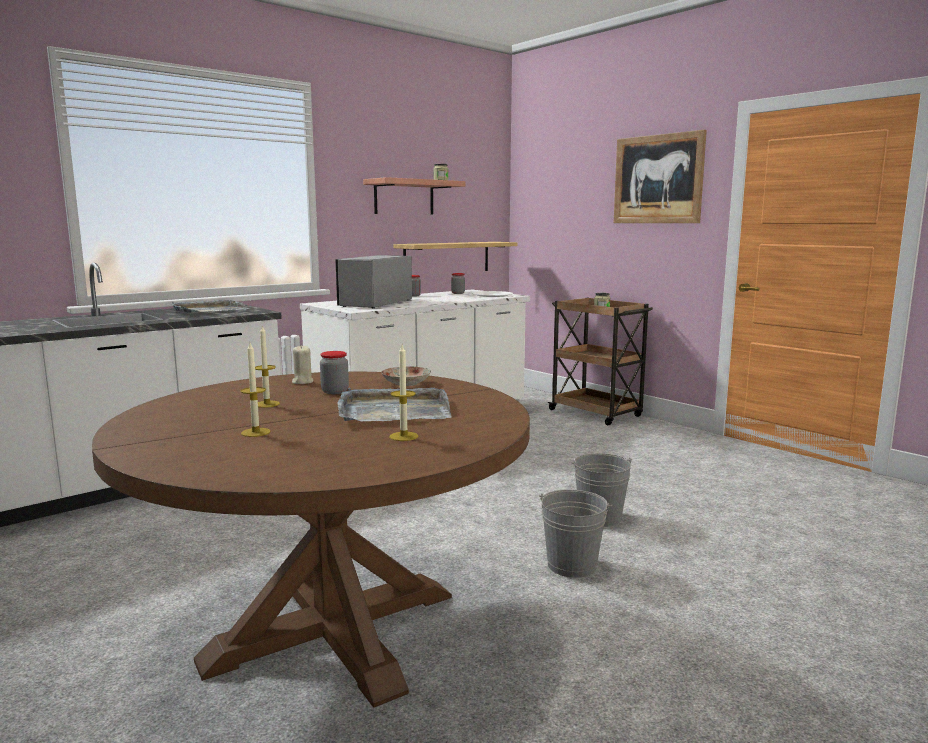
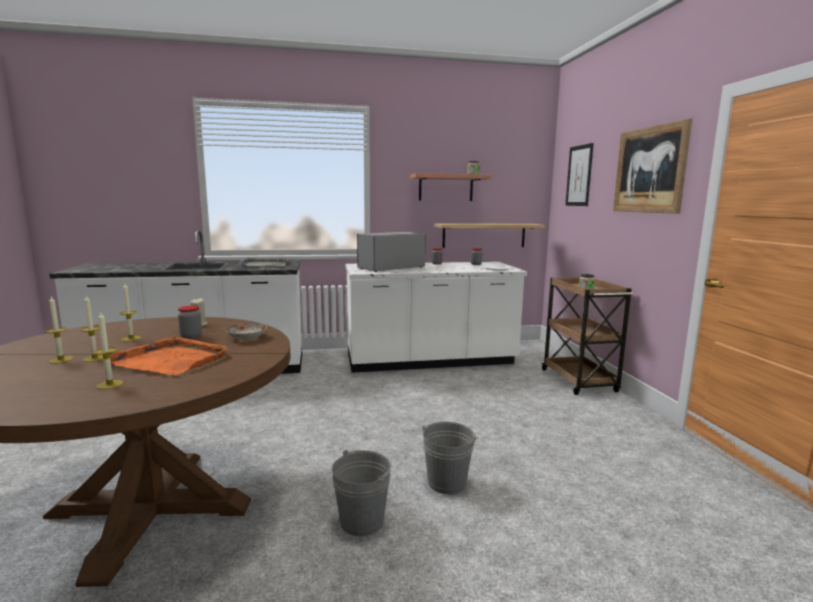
camera: 30 degrees right, 0 degrees up
(294, 424) = (94, 358): none -> candle
(393, 411) = (171, 360): grey tray -> orange tray
(556, 184) = (579, 175): none -> picture

